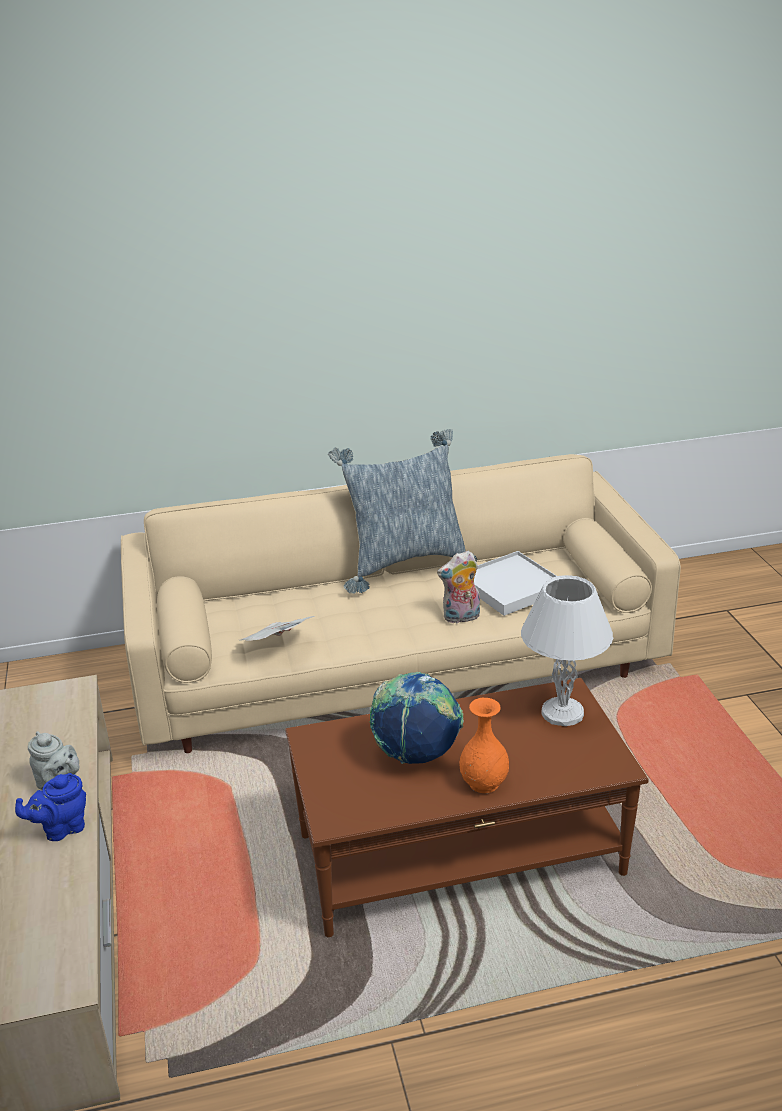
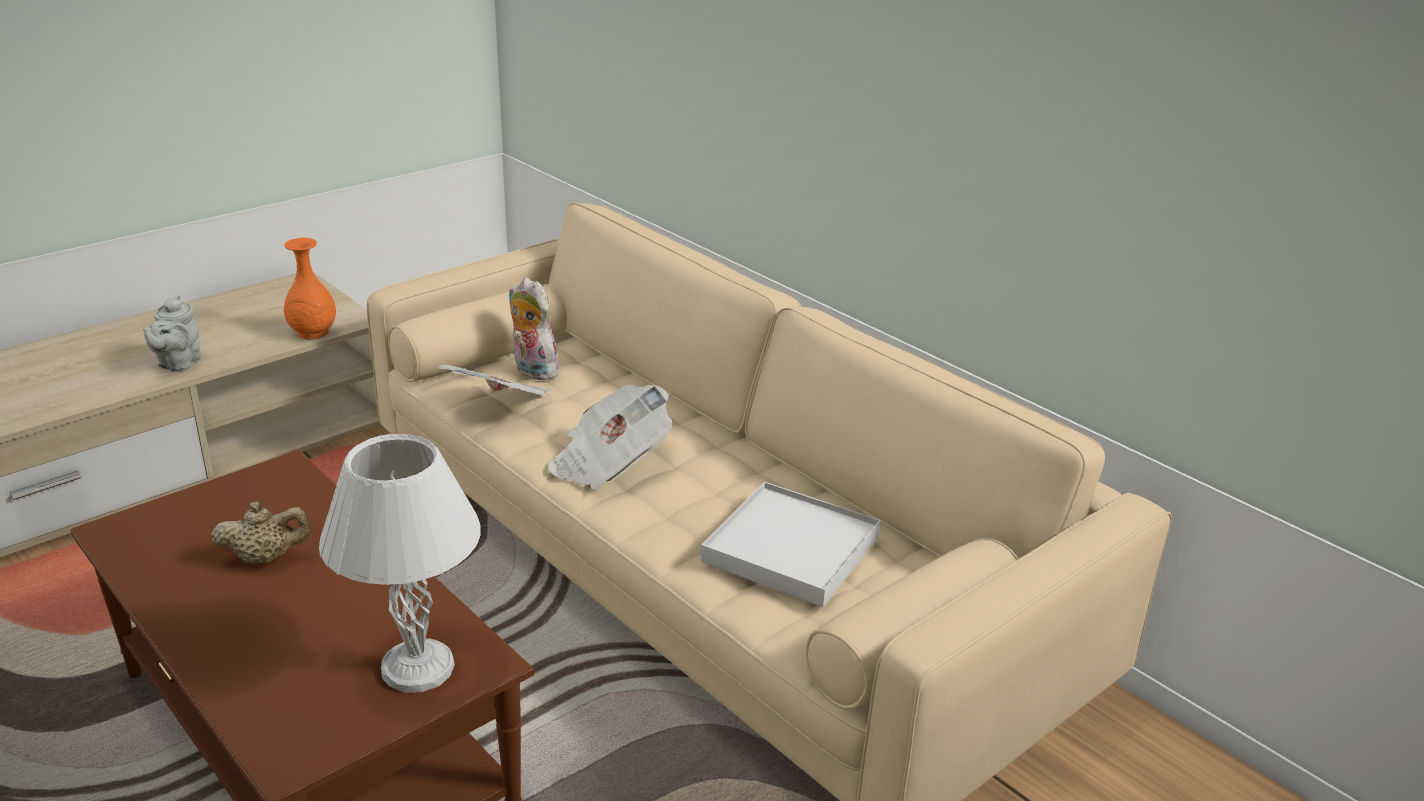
camera: 60 degrees right, 0 degrees up
(61, 829) = (106, 386): blue teapot -> none
(379, 623) = (609, 464): none -> newspaper
(404, 573) = (755, 450): pillow -> none
(416, 755) = (266, 558): globe -> beige teapot
(461, 618) = (673, 527): plush toy -> plush toy (532, 370)
(484, 783) = (213, 631): orange vase -> orange vase (312, 333)

